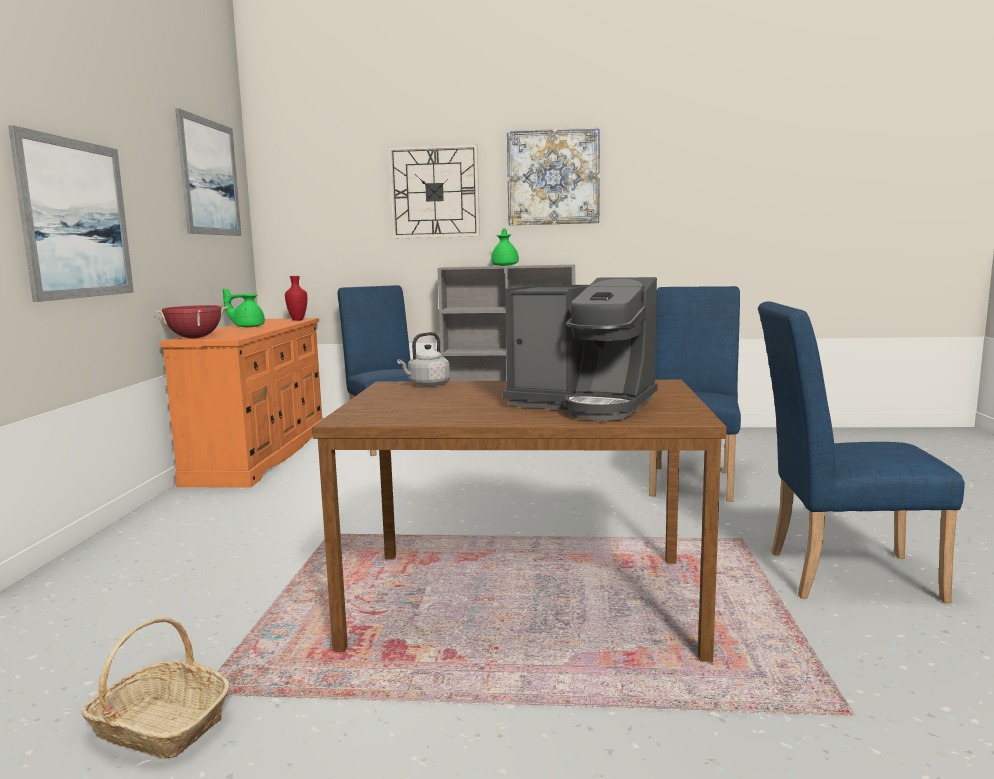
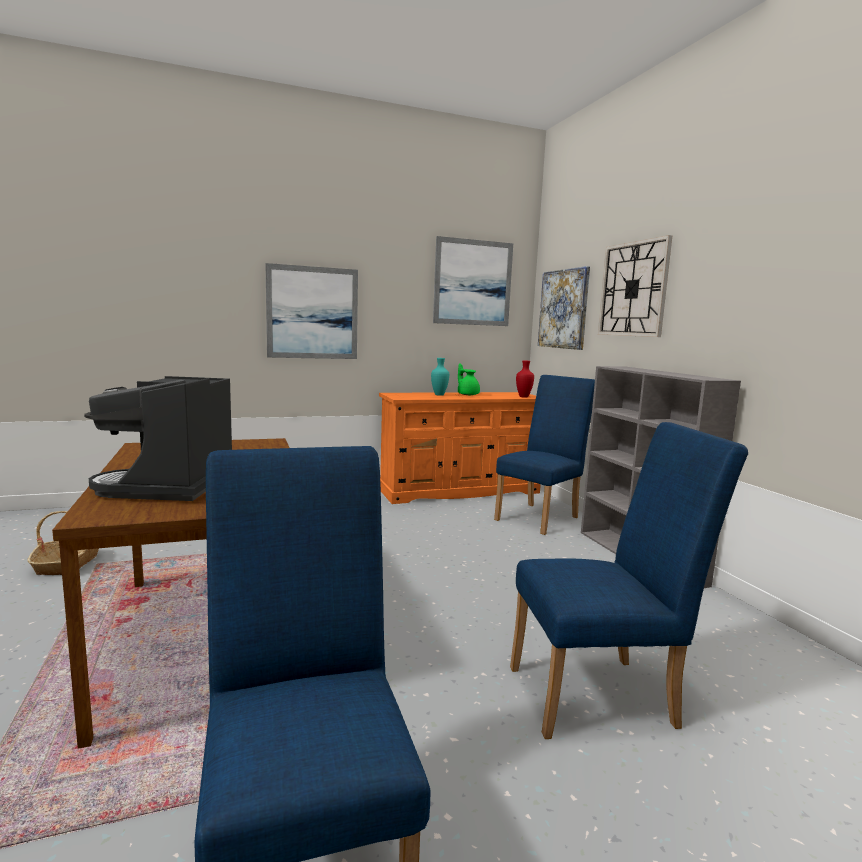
camera: 65 degrees right, 0 degrees up
(195, 338) = (397, 394): red cooking pot -> none
(230, 331) = (439, 395): none -> turquoise vase
(426, 384) = (270, 447): grey kettle -> none
(505, 265) = (660, 372): green teapot -> none
(553, 177) = (738, 268): picture -> picture (563, 309)

